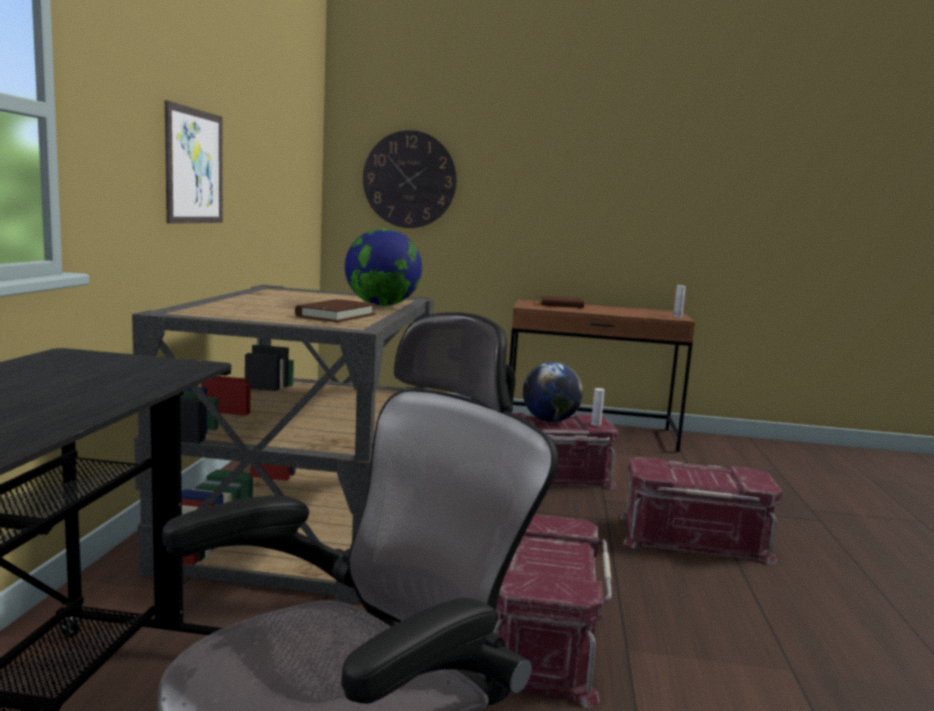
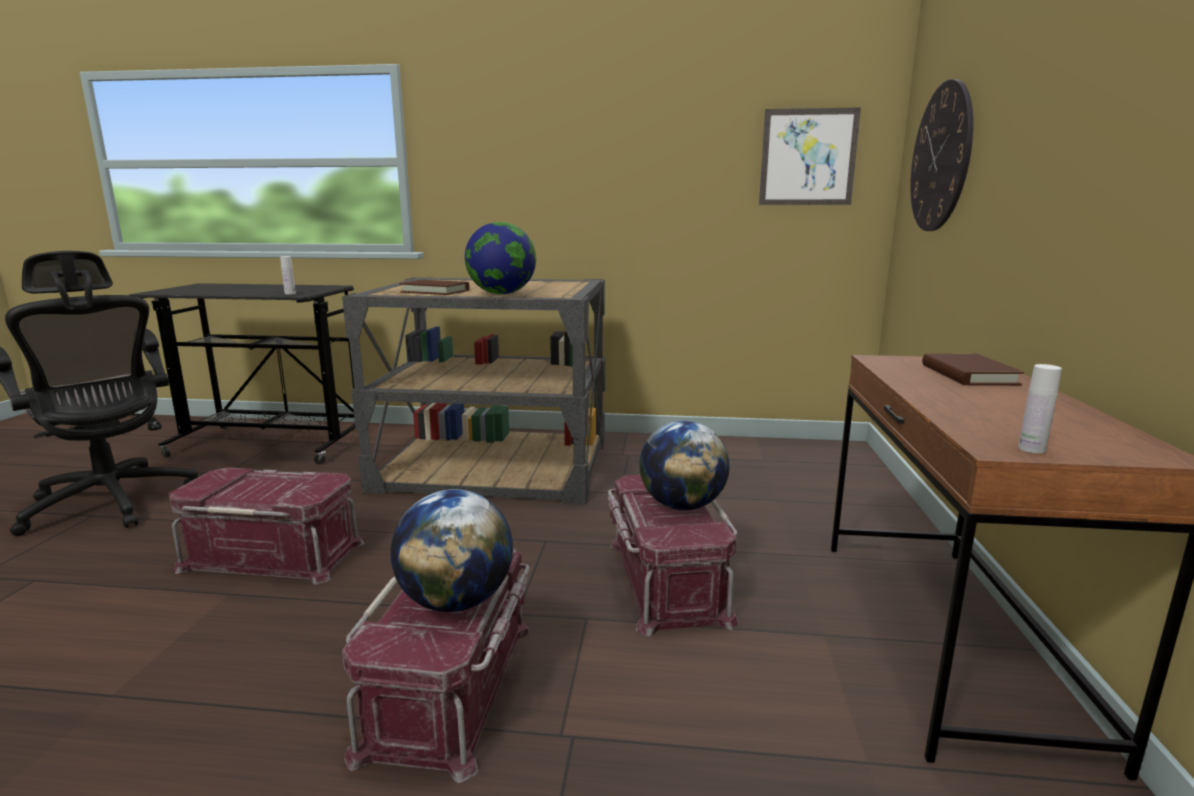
camera: 90 degrees right, 5 degrees up
(194, 166) = (563, 180): picture -> picture (808, 157)
(596, 424) = (672, 533): white bottle -> white bottle (290, 293)
(704, 472) = (456, 601): none -> globe

